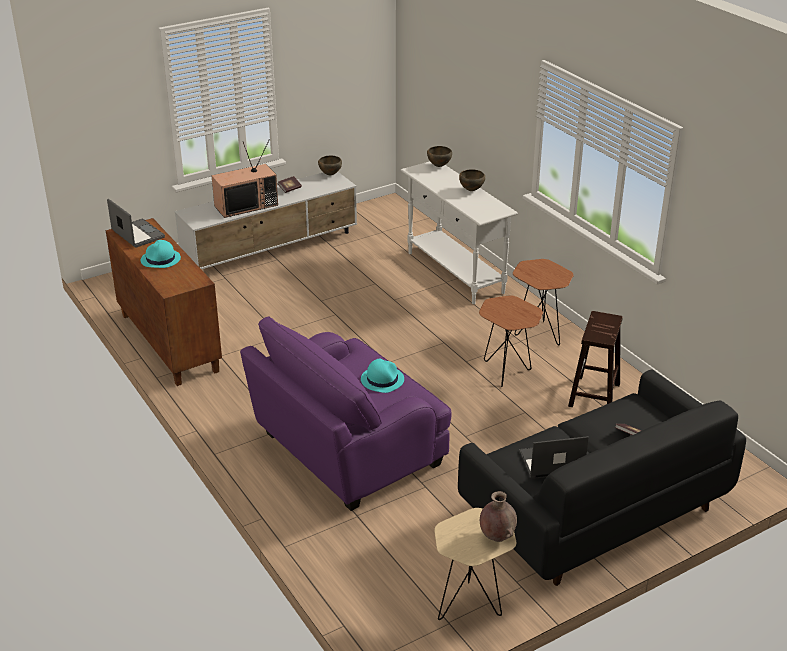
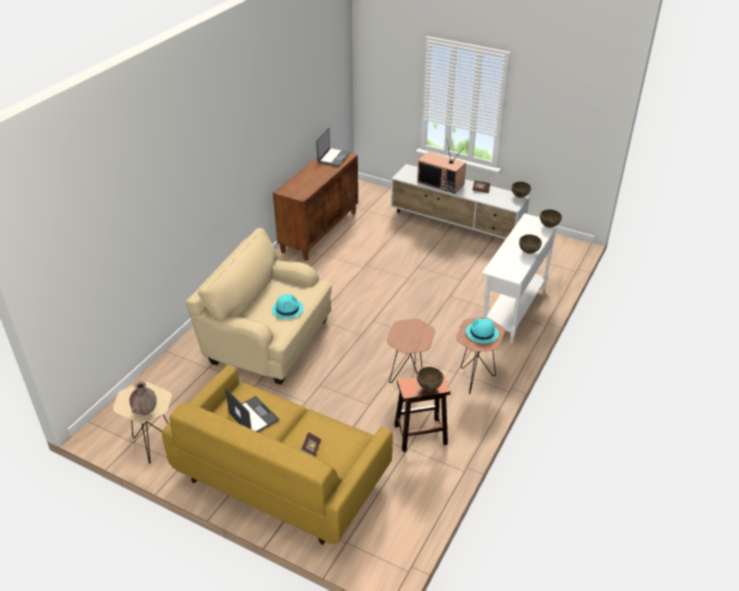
camera: 60 degrees right, 5 degrees up
(160, 259) = (313, 175): turquoise hat -> turquoise hat (481, 333)
(347, 451) = (267, 339): purple armchair -> beige armchair
(594, 510) = (281, 477): black sofa -> yellow sofa
(608, 325) = (429, 387): none -> brown bowl

